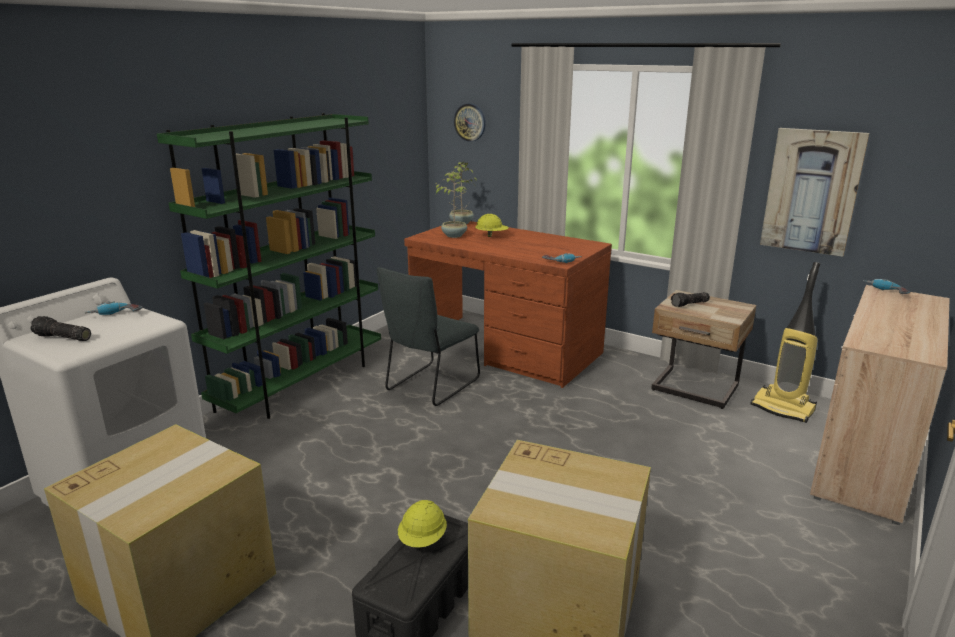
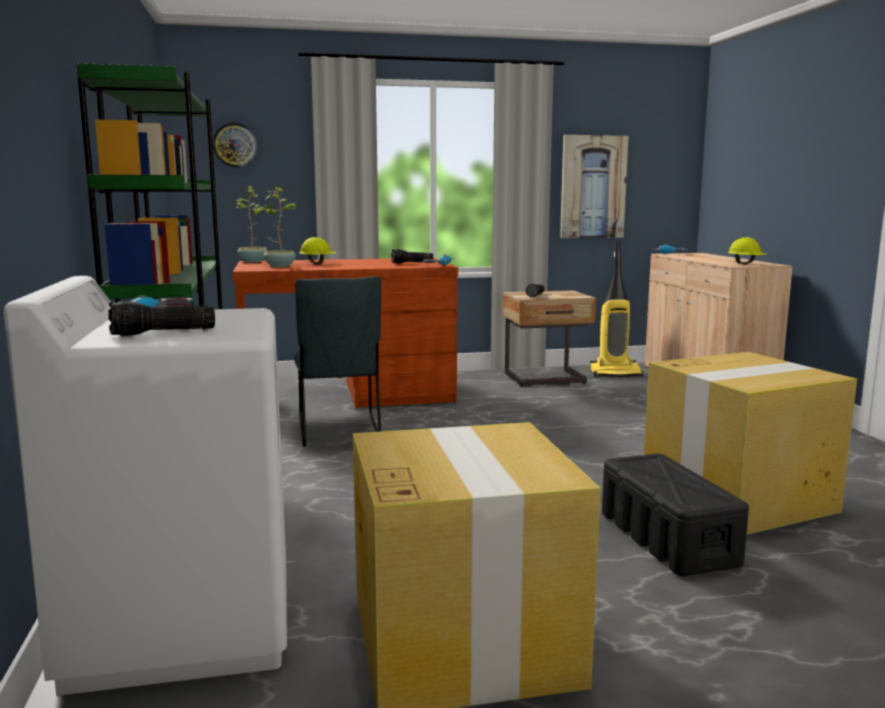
camera: 45 degrees left, 10 degrees down
(423, 540) = (649, 471): yellow hard hat -> yellow hard hat (746, 263)
(554, 252) = (412, 263): none -> flashlight

